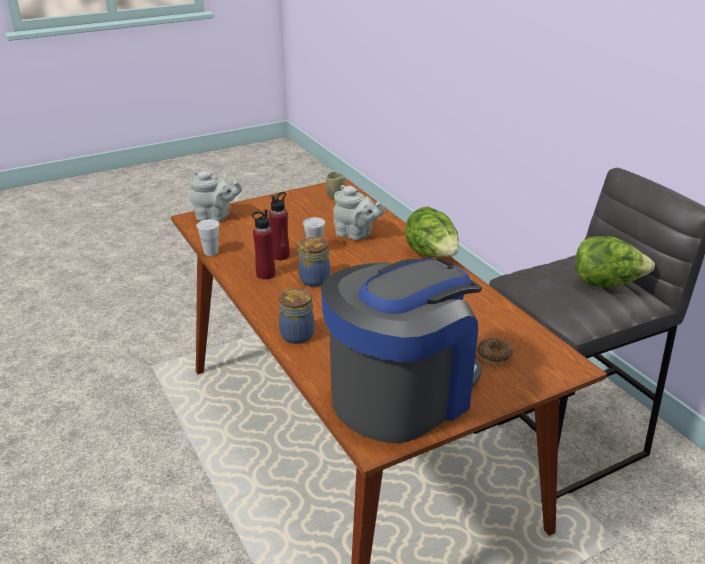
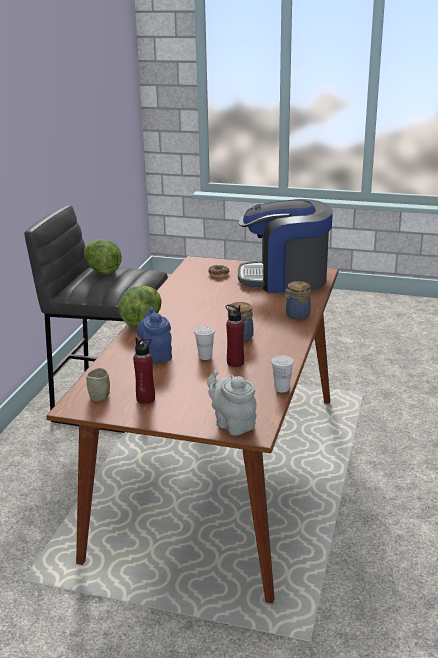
camera: 135 degrees left, 5 degrees down
(265, 274) = (266, 354): red bottle -> red bottle (146, 399)
(356, 235) = (156, 355): grey teapot -> blue teapot

